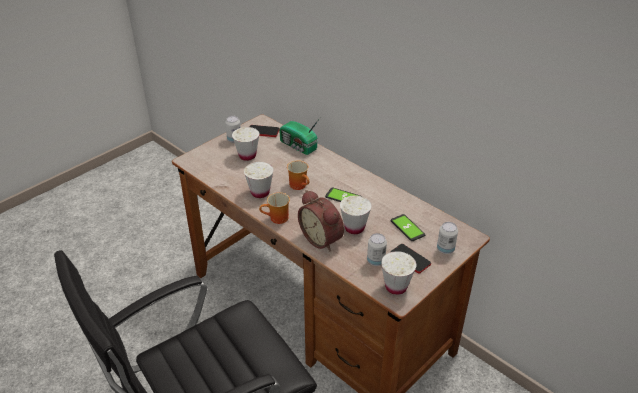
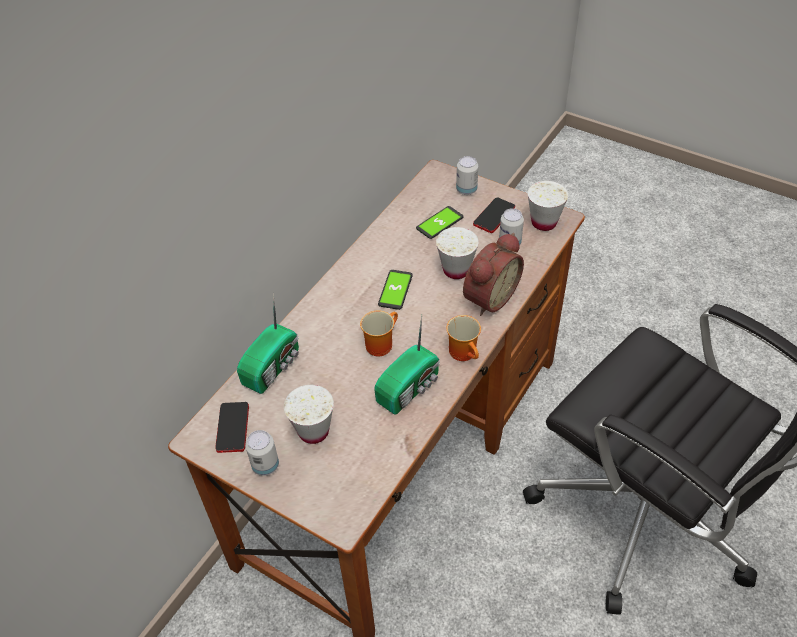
camera: 100 degrees left, 10 degrees up
(260, 192) = (410, 388): white cup -> radio

